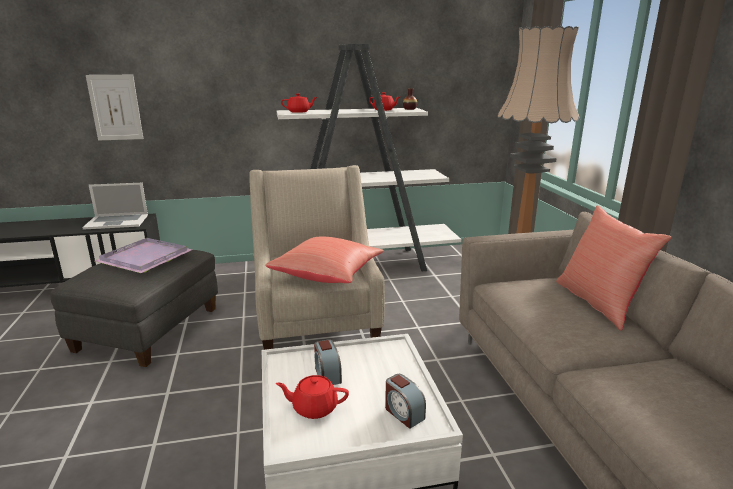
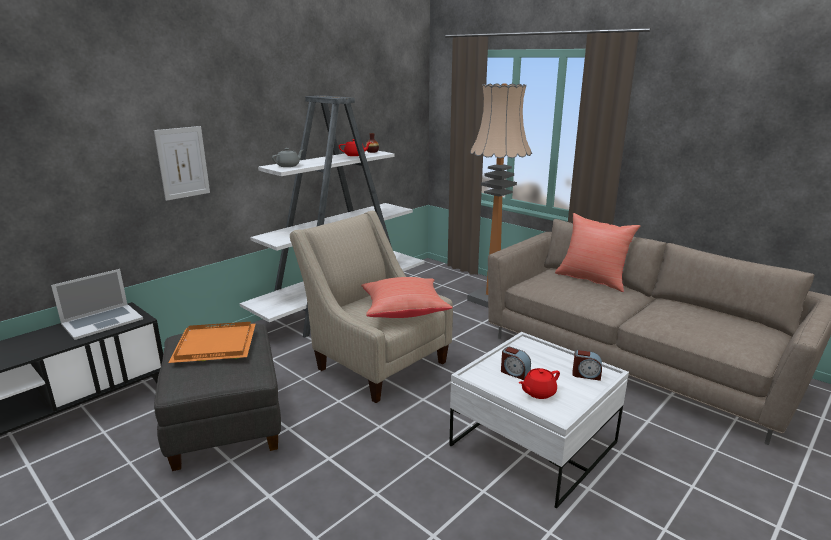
camera: 35 degrees left, 0 degrees up
(115, 107) = (75, 185): picture -> picture (182, 163)
(145, 257) = (214, 344): purple tray -> orange tray
(299, 112) = (288, 166): red teapot -> grey teapot

